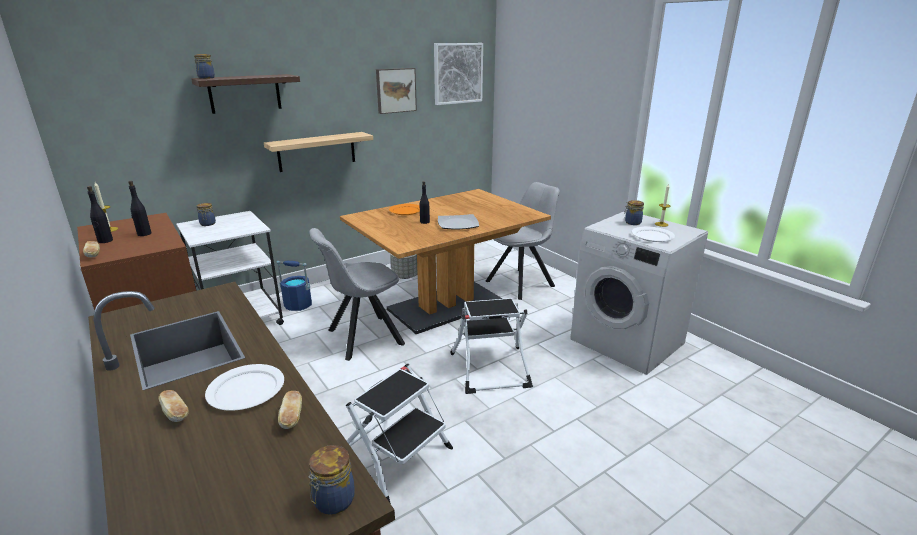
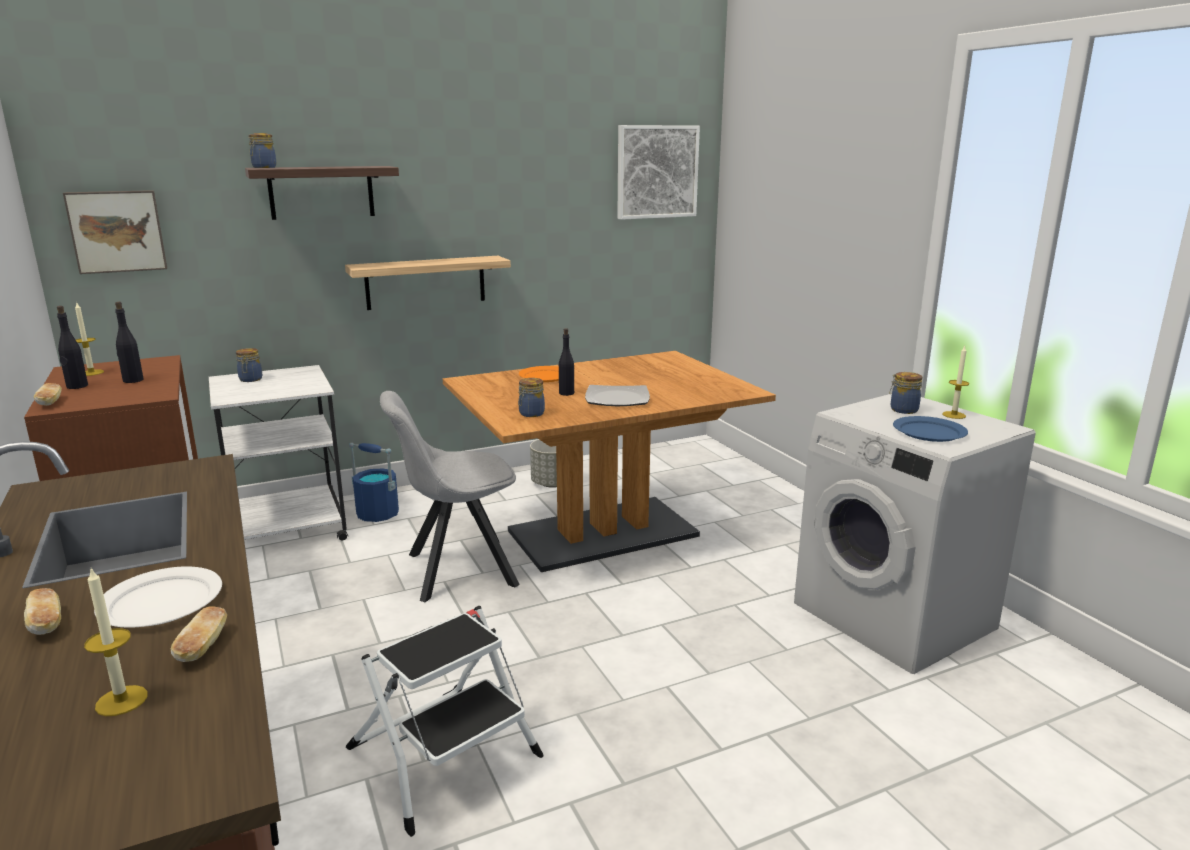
camera: 10 degrees right, 5 degrees down
(258, 459) = (121, 700): none -> candle
(333, 501) = (192, 776): jar -> jar (530, 414)
(395, 90) = (554, 195): picture -> picture (117, 231)
(491, 367) = (645, 635): step ladder -> none
(521, 283) = (736, 507): grey chair -> none
(652, 236) = (929, 432): white plate -> blue plate

